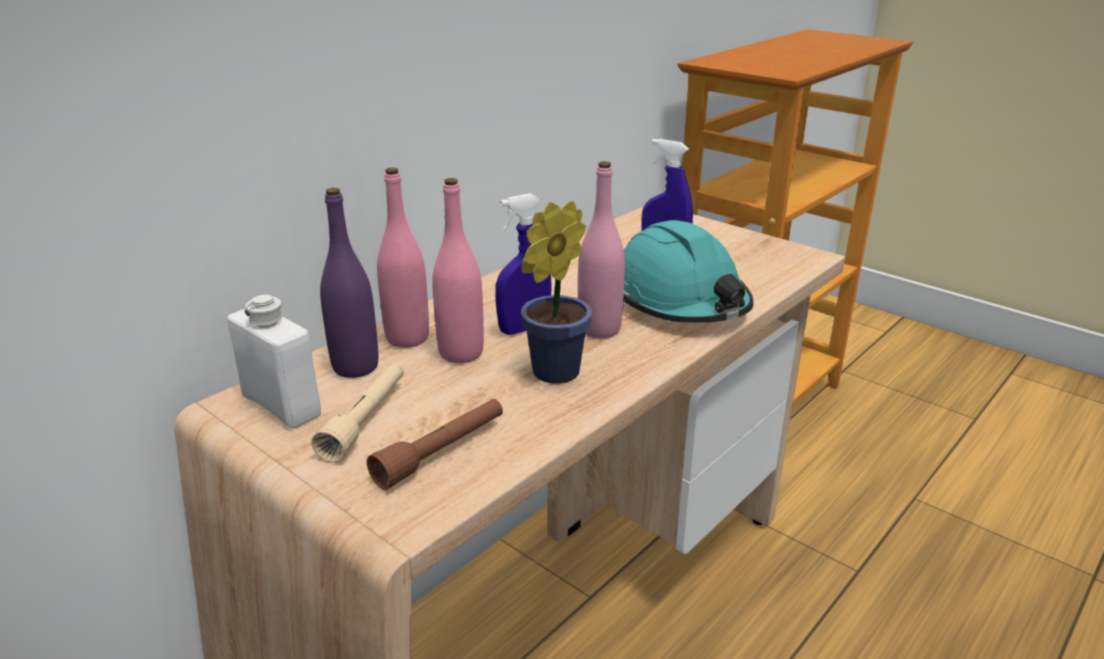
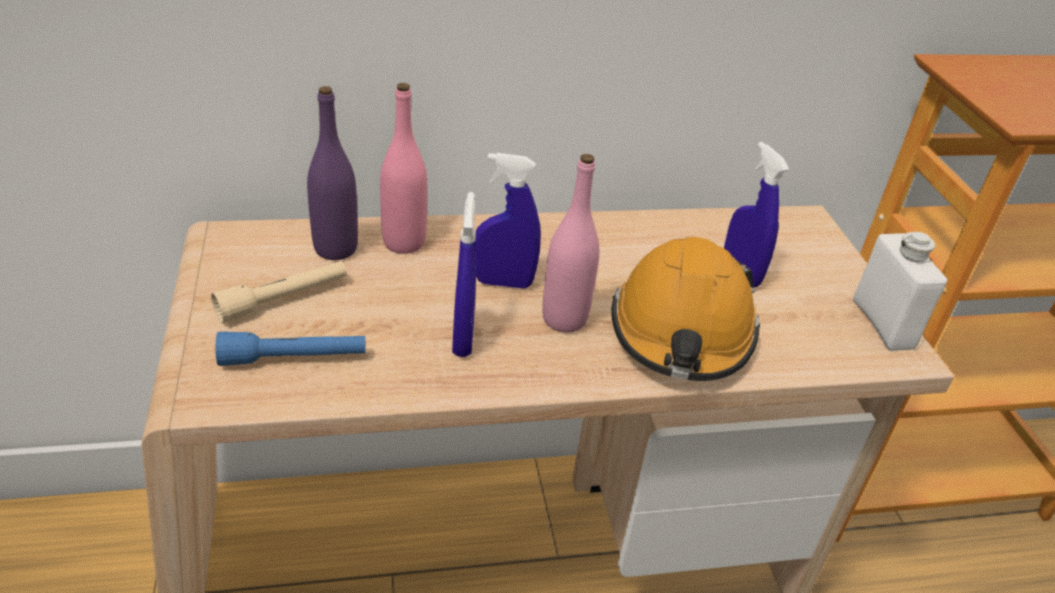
camera: 35 degrees right, 10 degrees up
(281, 406) = (249, 255): white bottle -> white bottle (882, 324)
(441, 452) = (294, 359): brown flashlight -> blue flashlight
(461, 353) = (423, 279): pink bottle -> none
(550, 374) = (463, 339): potted plant -> blue spray bottle
(680, 301) = (682, 331): turquoise hard hat -> orange hard hat

